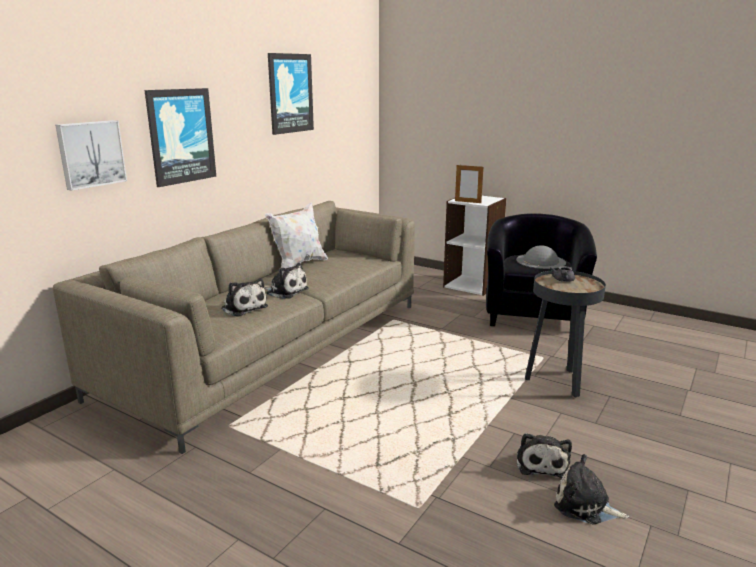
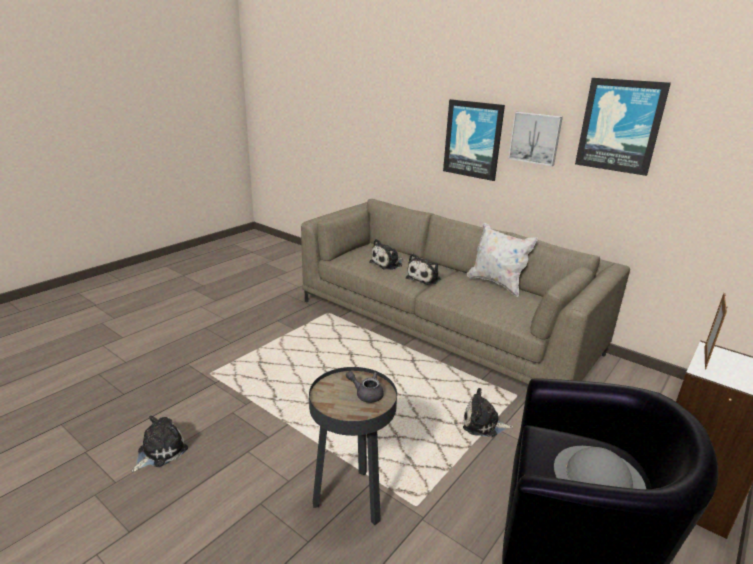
camera: 95 degrees right, 5 degrees up
(90, 154) = (408, 135): picture -> picture (535, 138)
(541, 463) = (220, 442): plush toy -> plush toy (483, 424)

